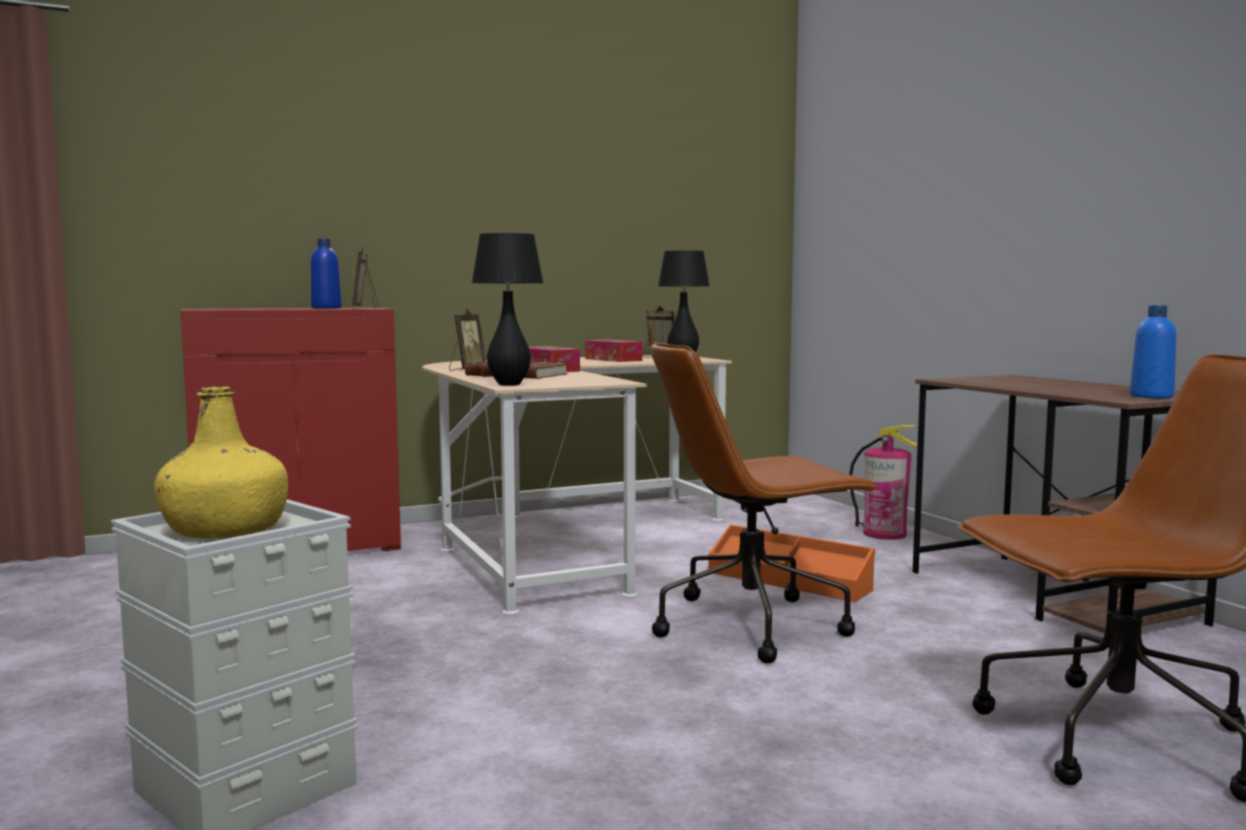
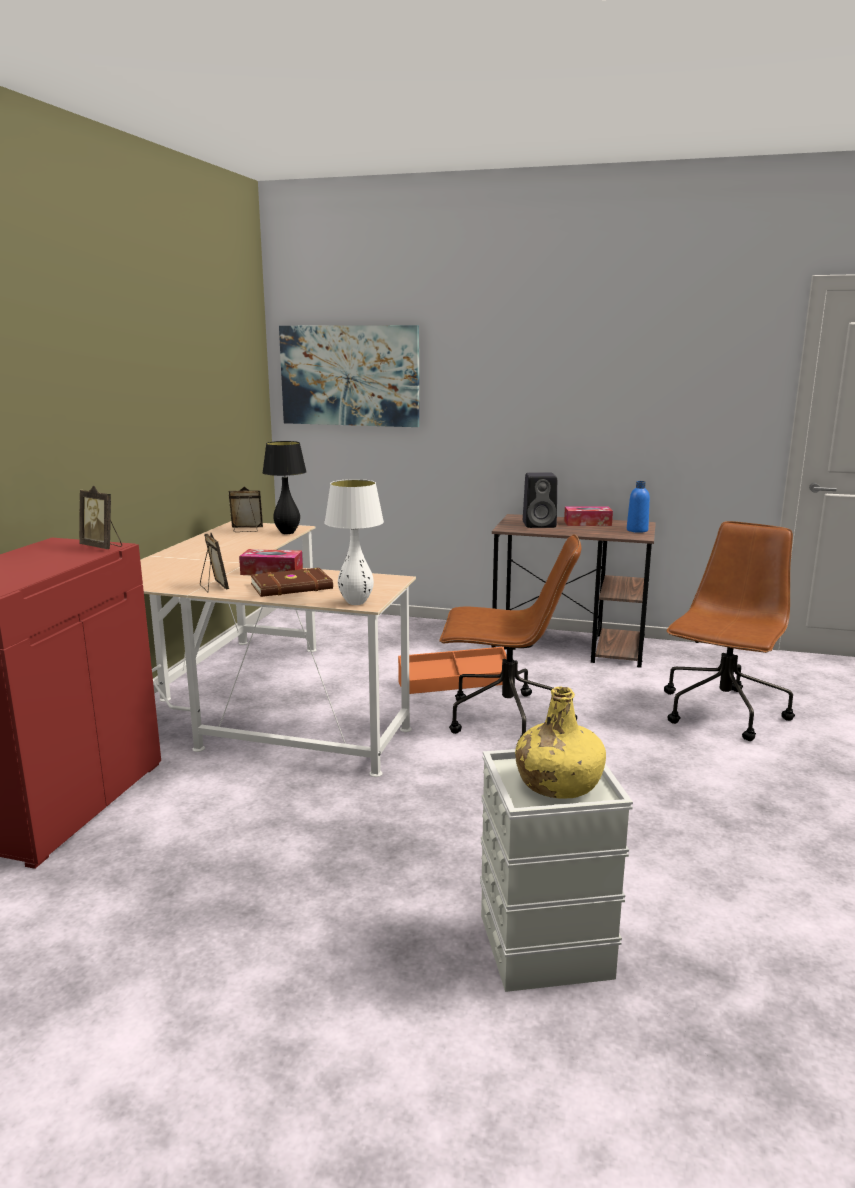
camera: 50 degrees left, 10 degrees up
(326, 308) = (63, 555): blue bottle -> none
(509, 385) = (356, 603): black table lamp -> white table lamp
(613, 359) = (234, 542): tissue box -> tissue box (587, 523)
(753, 624) = (505, 719): brown office chair -> brown office chair turned 105 degrees counterclockwise
(858, 190) = (350, 375): none -> picture
(884, 534) = (423, 629): fire extinguisher -> none
(1010, 381) = (540, 525): none -> black speaker

